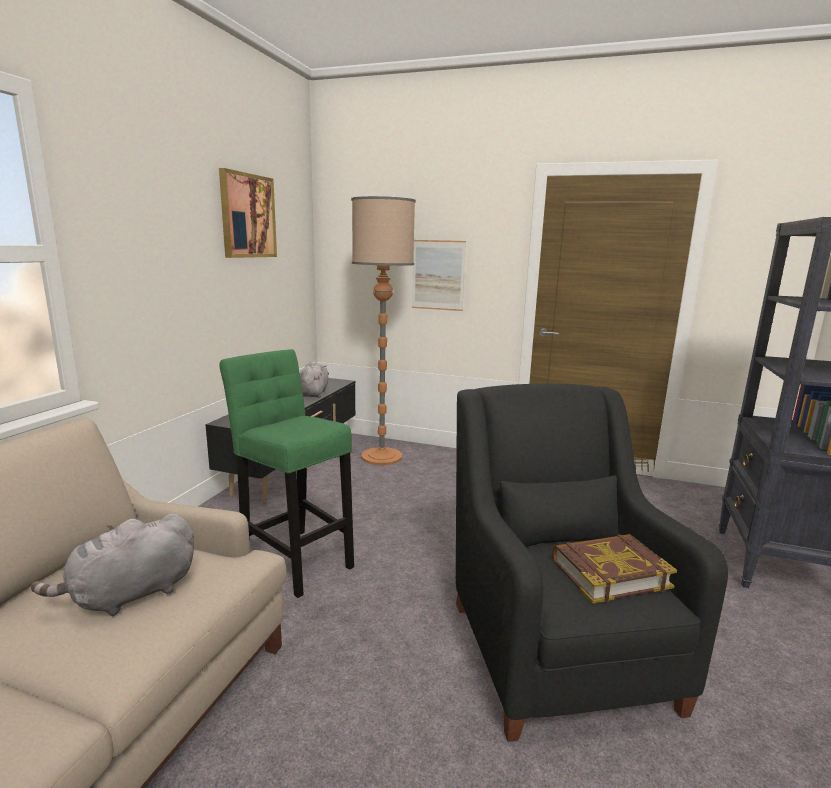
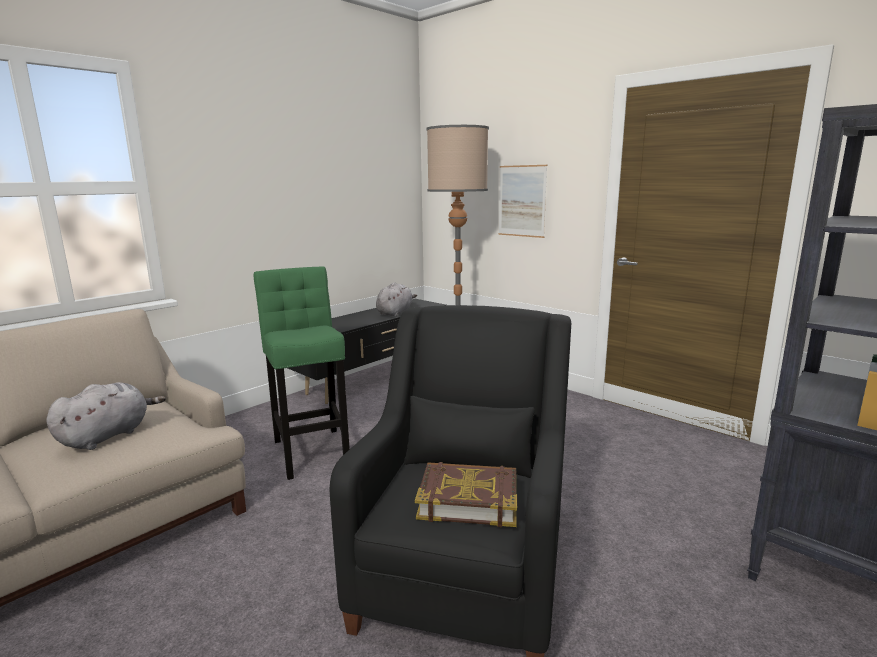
camera: 25 degrees right, 0 degrees up
(130, 595) = (108, 435): grey plush toy -> grey plush toy turned 135 degrees clockwise
(247, 216) = (338, 151): picture -> none

